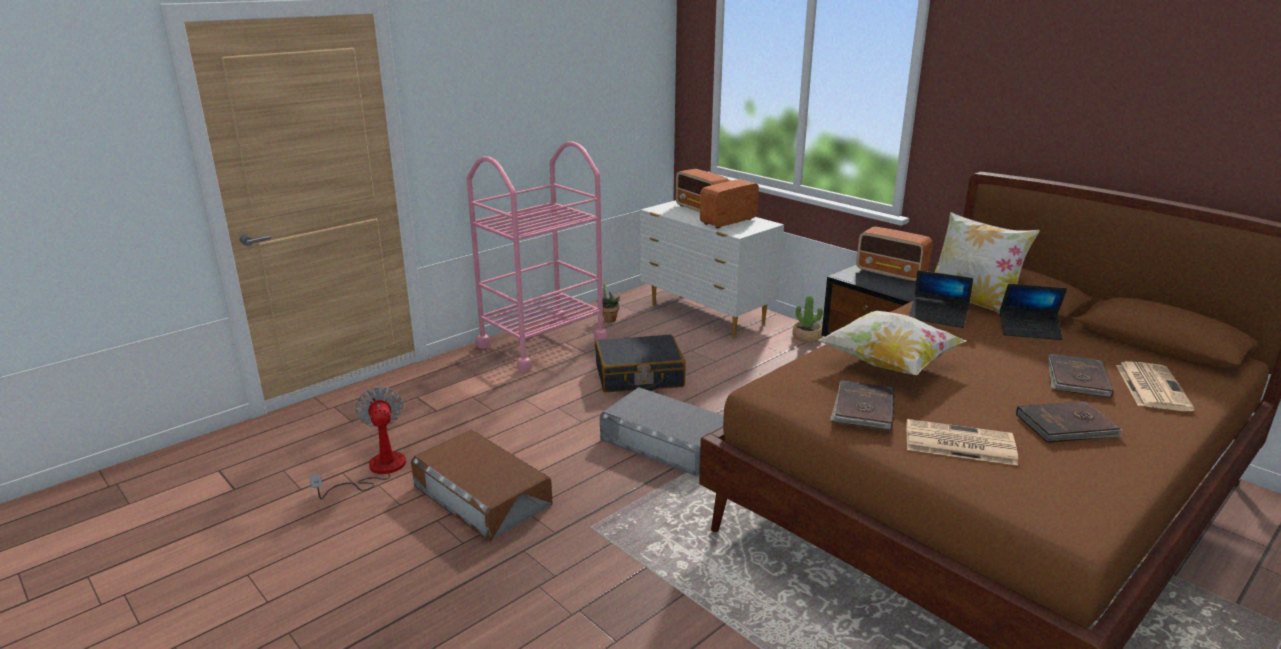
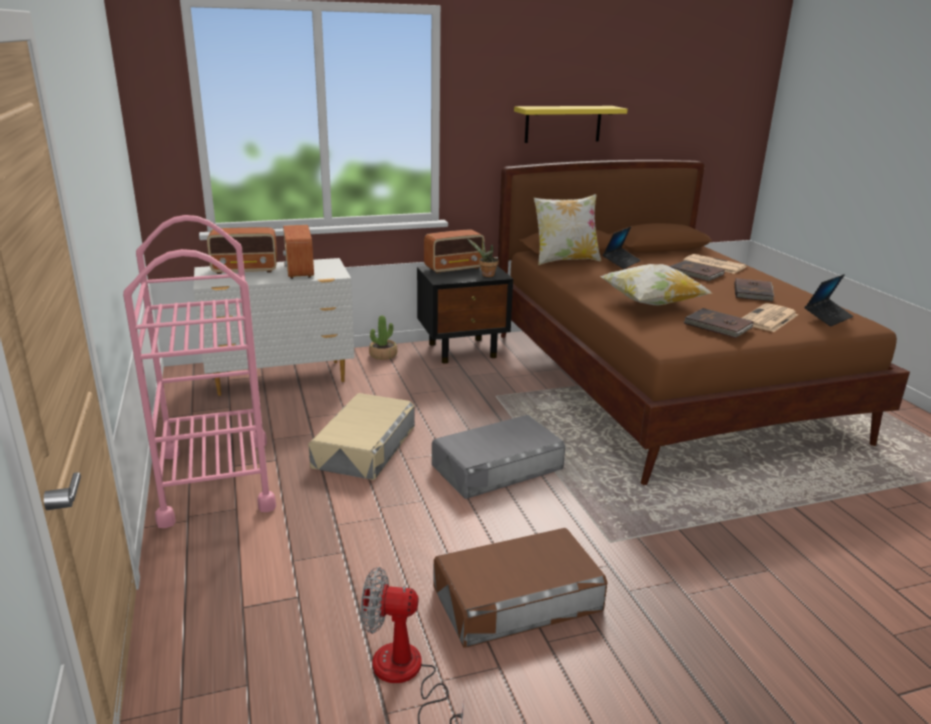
camera: 65 degrees left, 0 degrees up
(608, 319) = (214, 426): potted plant -> potted plant (486, 275)
(639, 376) = (364, 445): black suitcase -> beige storage box
(938, 317) = (582, 273): laptop -> laptop (827, 317)
(1077, 131) = (563, 124): none -> yellow shelf

